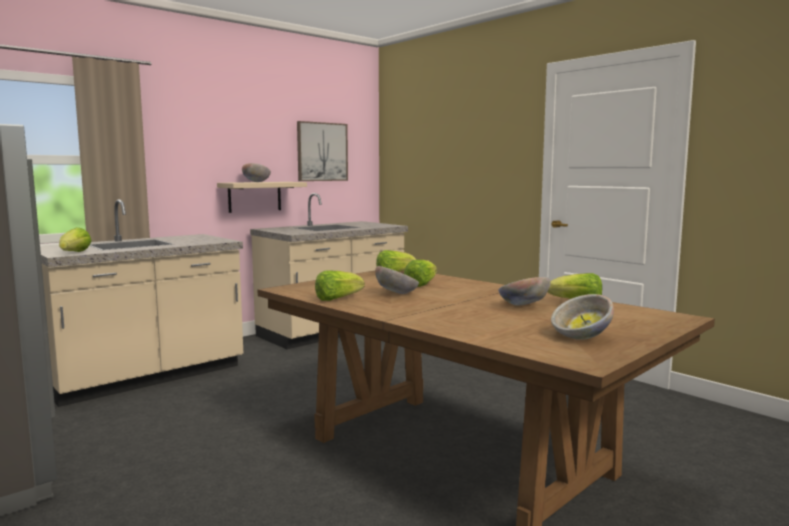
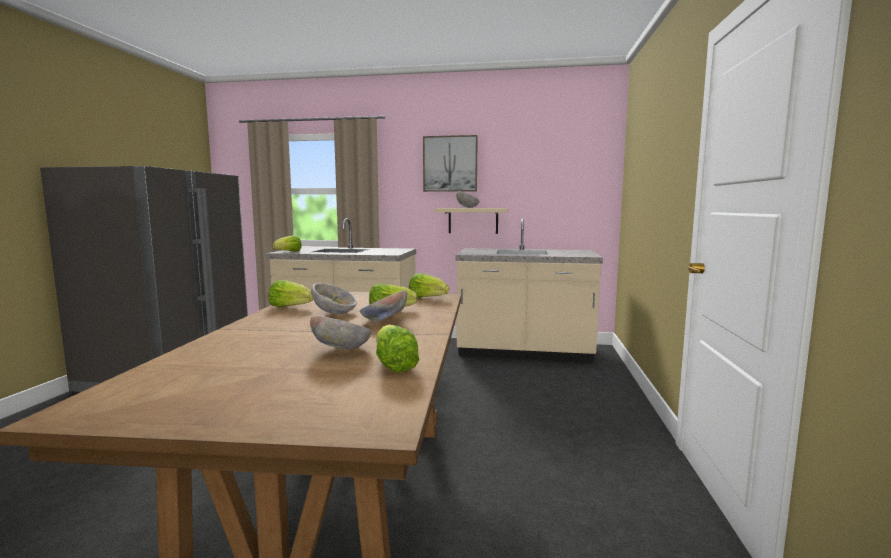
camera: 50 degrees right, 0 degrees up
(322, 152) = (546, 179): picture -> picture (450, 164)
(581, 337) = (196, 394): bowl -> bowl (383, 321)

